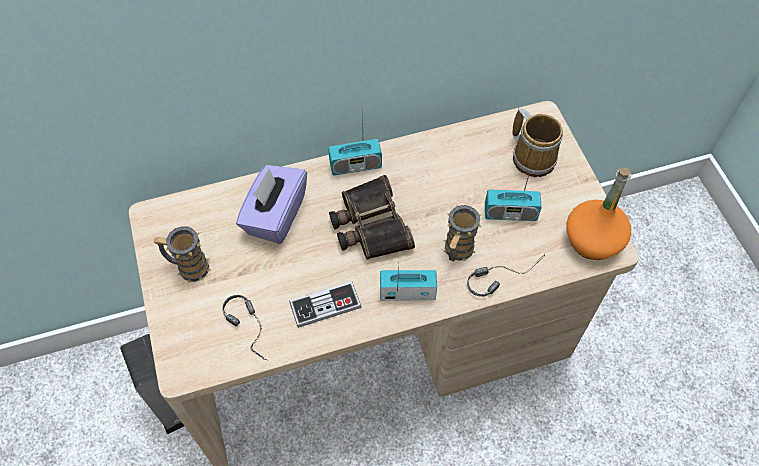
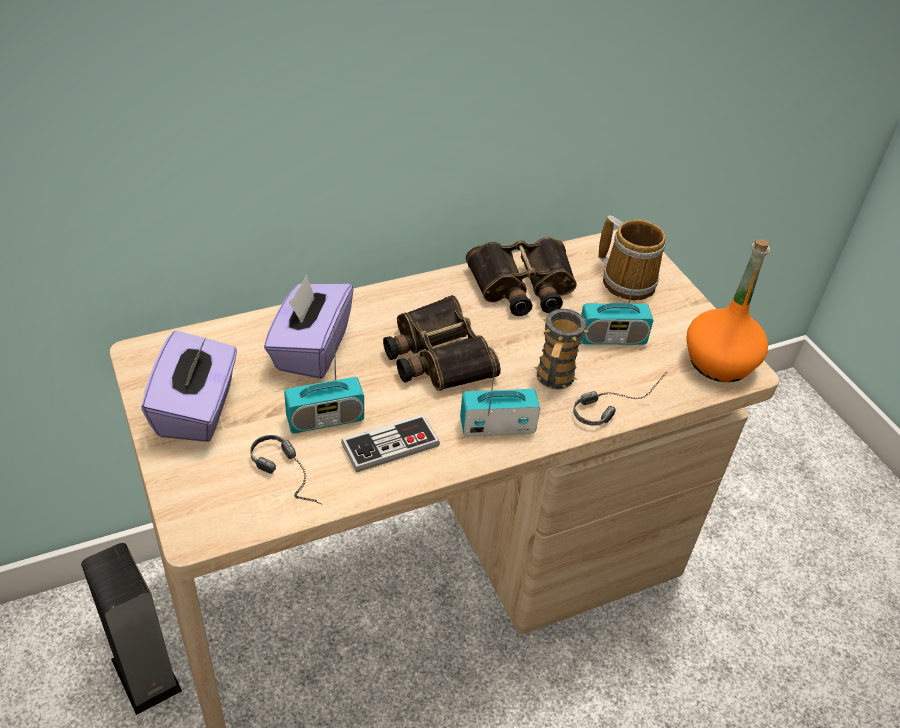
camera: 10 degrees left, 15 degrees down
(188, 267) = (197, 410): mug -> purple tissue box
(355, 165) = (408, 294): radio -> radio (325, 419)
(447, 161) = (523, 287): none -> binoculars

